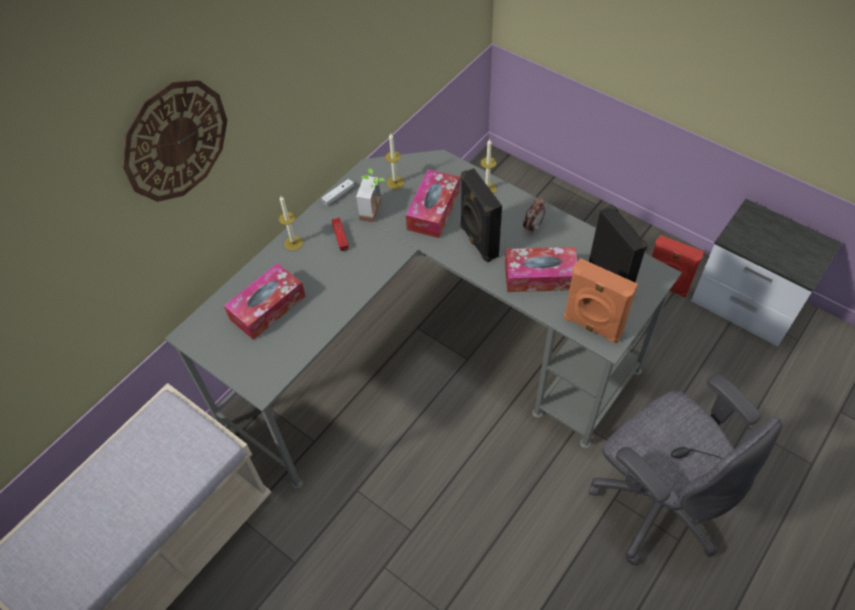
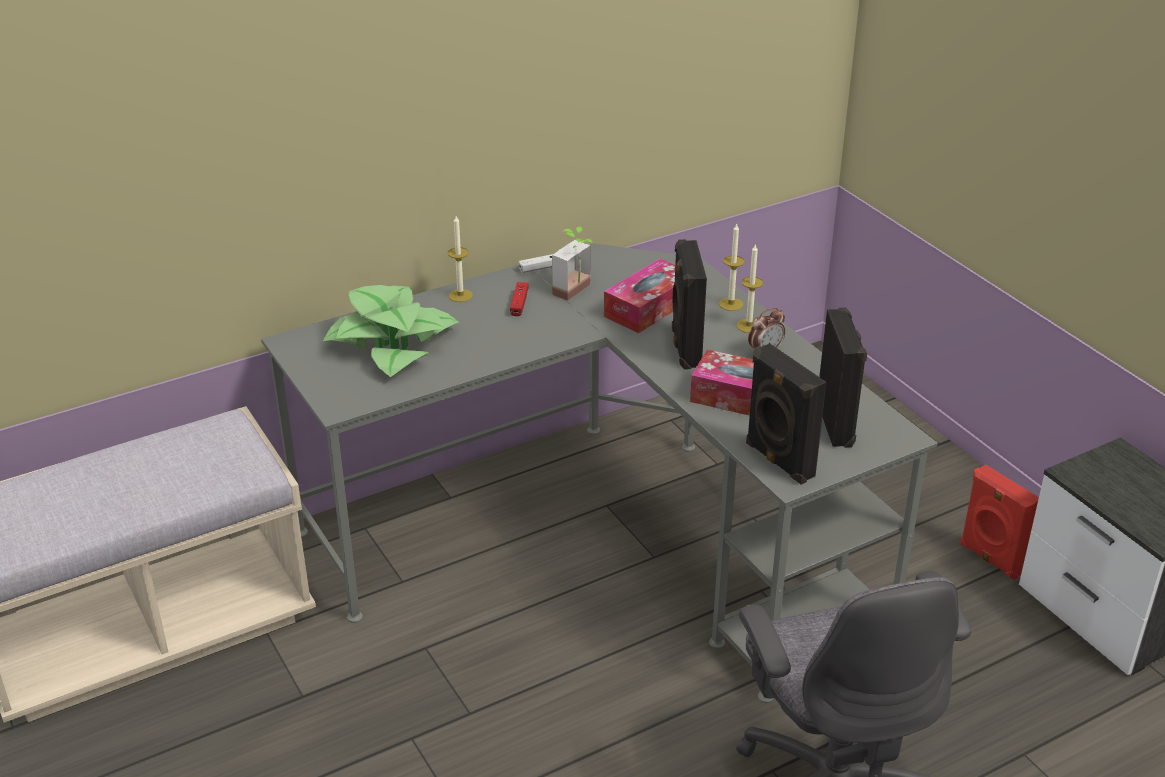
camera: 20 degrees right, 20 degrees down
(175, 140) = (346, 89): wall clock -> none
(267, 307) = (392, 342): tissue box -> potted plant
(395, 182) = (619, 272): candle -> candle (749, 326)
(592, 326) = (777, 461): orange speaker -> black speaker

